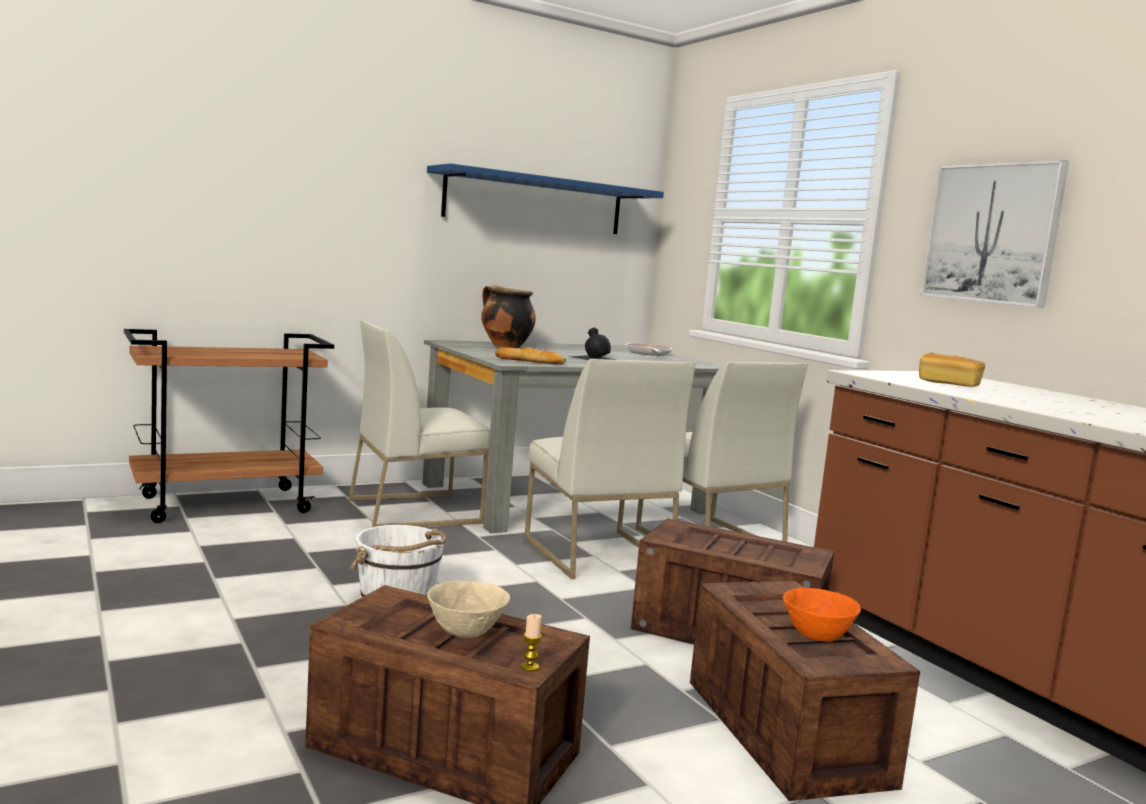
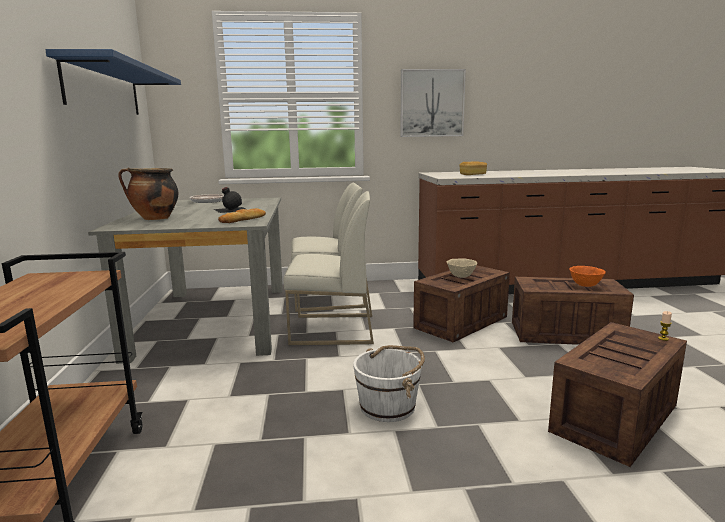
camera: 65 degrees left, 5 degrees up
(415, 511) = (190, 376): white chair -> none
(466, 633) = (624, 348): beige bowl -> beige bowl (461, 276)

